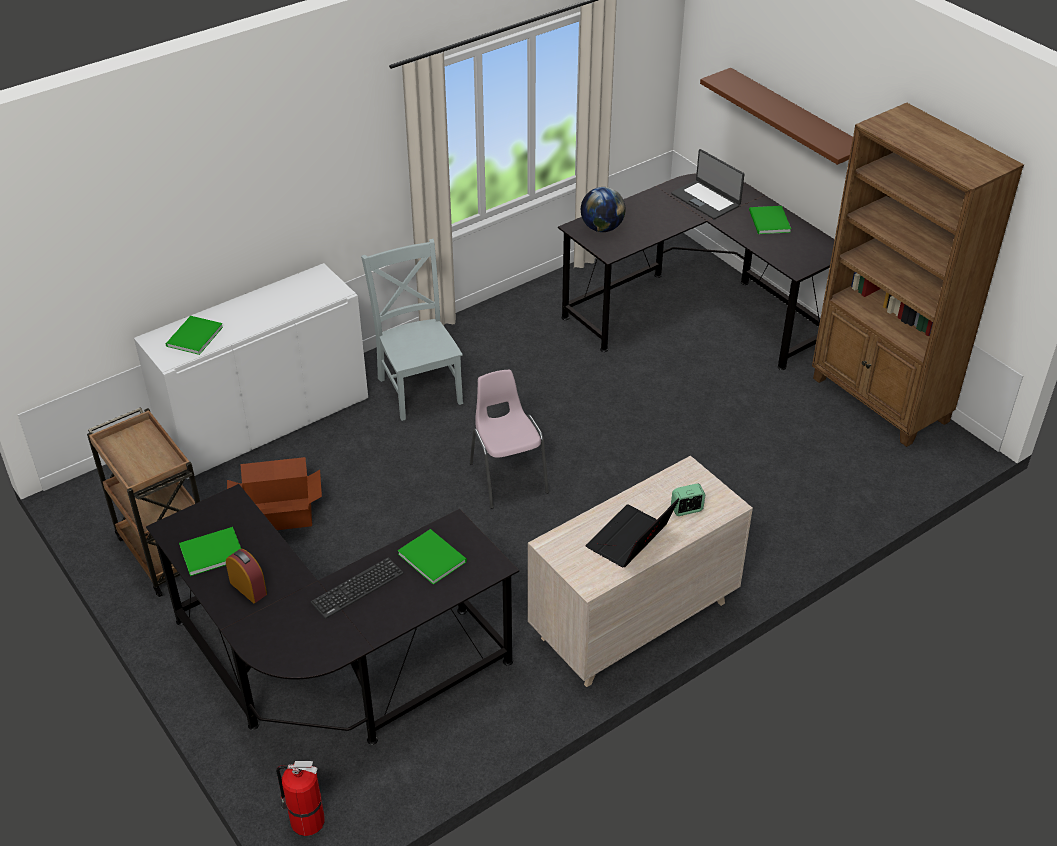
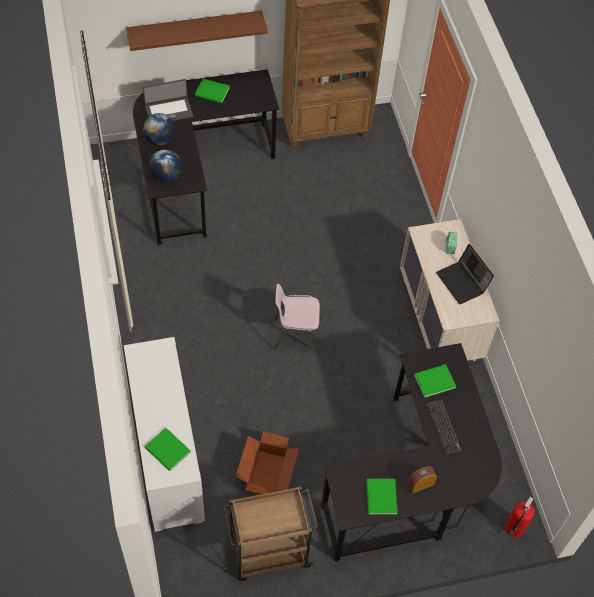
camera: 70 degrees left, 15 degrees up
(419, 388) = (184, 352): grey chair -> none
(654, 207) = (160, 140): none -> globe

